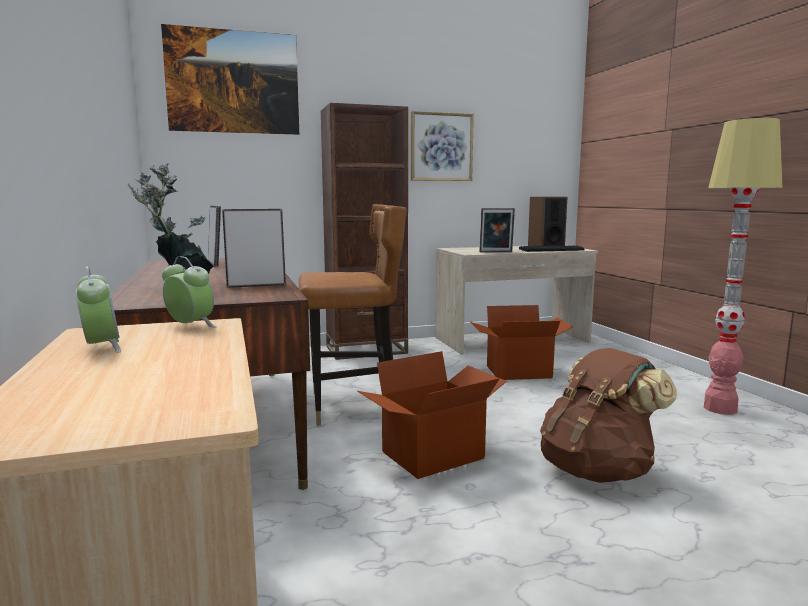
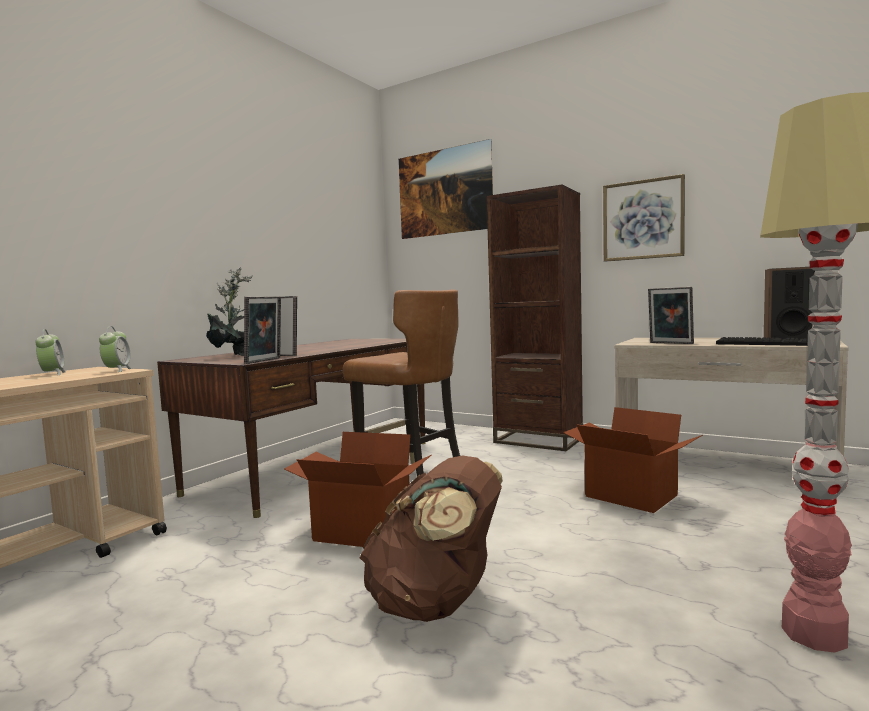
camera: 50 degrees right, 5 degrees down
(101, 347) = (52, 374): alarm clock -> alarm clock turned 45 degrees counterclockwise
(215, 264) = (360, 342): picture frame -> picture frame (265, 361)

